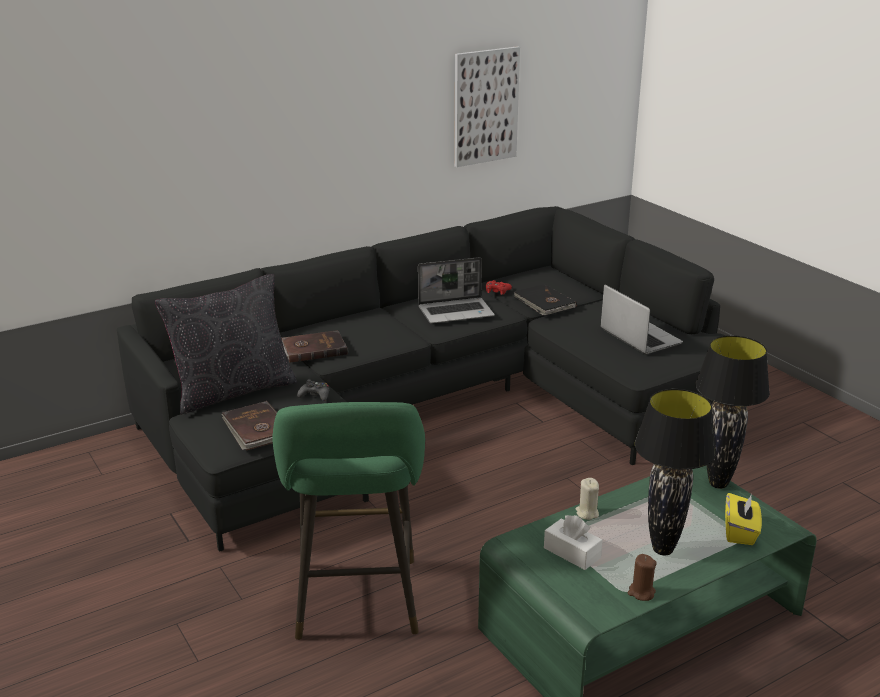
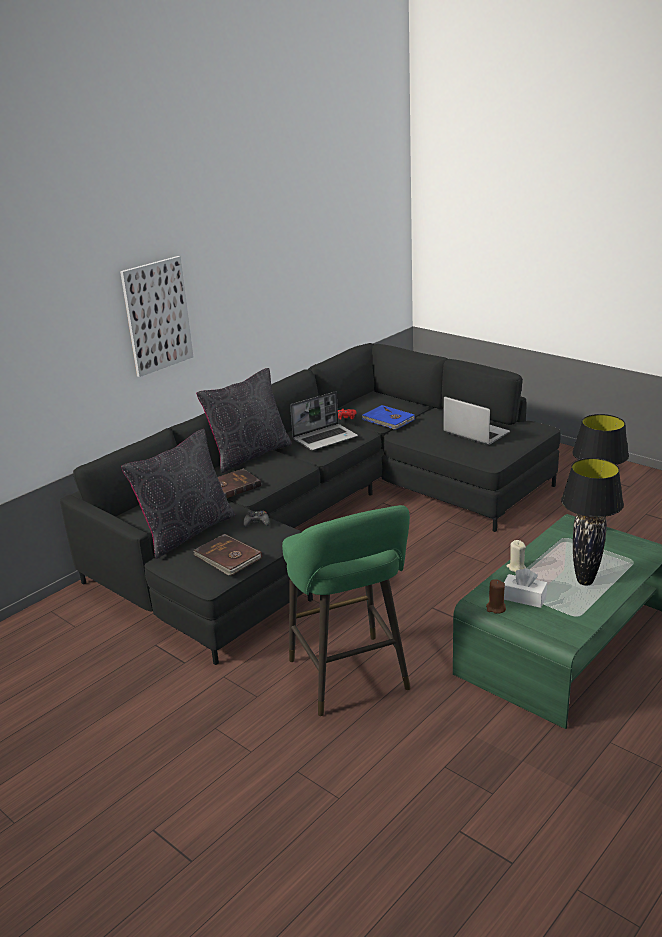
camera: 15 degrees left, 0 degrees up
(359, 316) = (249, 454): none -> black pillow
(485, 106) = (311, 270): picture -> picture (157, 316)
(544, 303) = (388, 420): black book -> blue book
(641, 592) = (589, 614): brown candle -> brown candle (495, 608)
(740, 532) = (629, 558): yellow tissue box -> none

